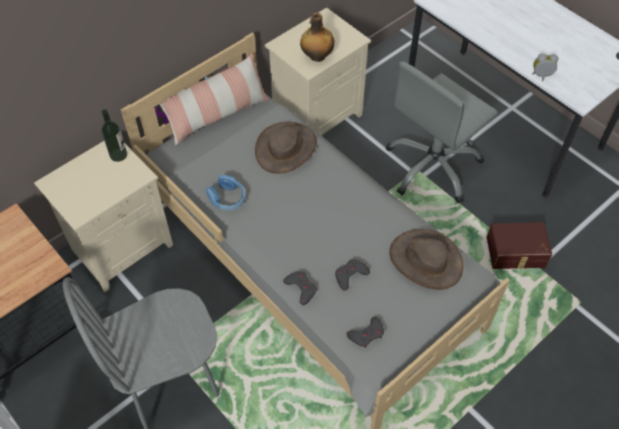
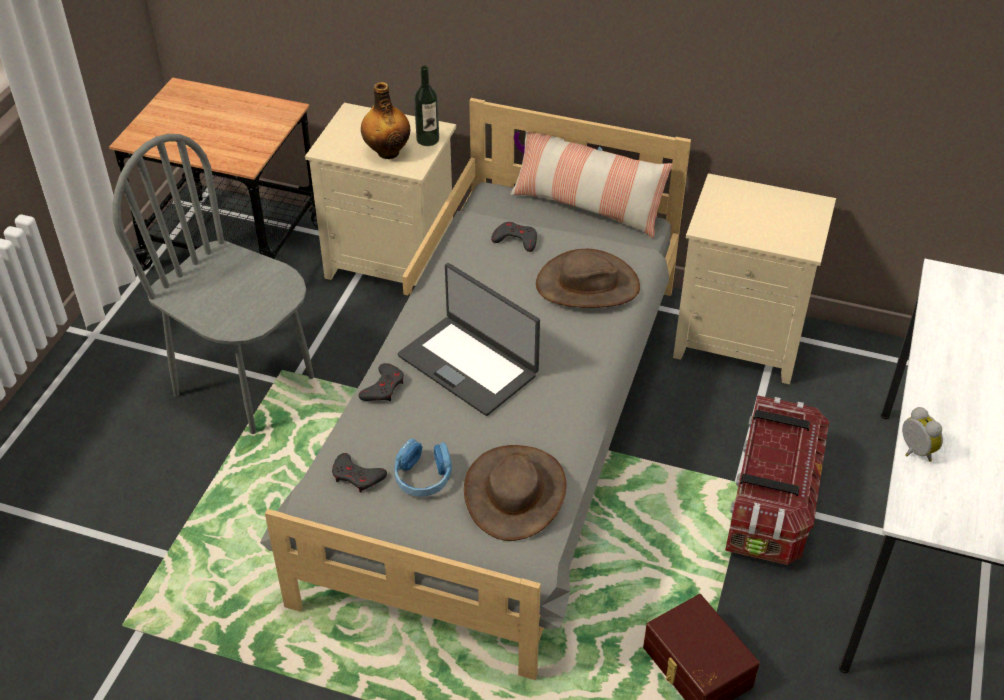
camera: 60 degrees right, 10 degrees down
(227, 198) = (467, 269): blue headphones -> blue headphones (423, 477)
(311, 235) = (469, 364): none -> laptop
(317, 56) = (734, 225): bottle -> bottle (387, 152)
(350, 275) = (435, 425): grey game controller -> grey game controller (516, 240)
(433, 166) = (770, 502): grey office chair -> storage box

